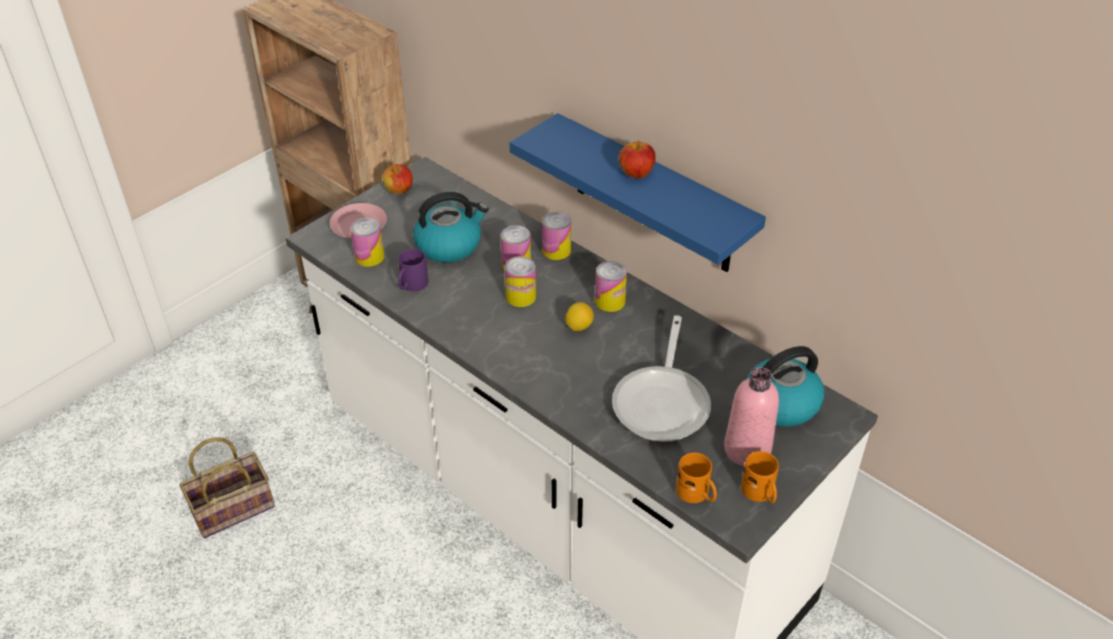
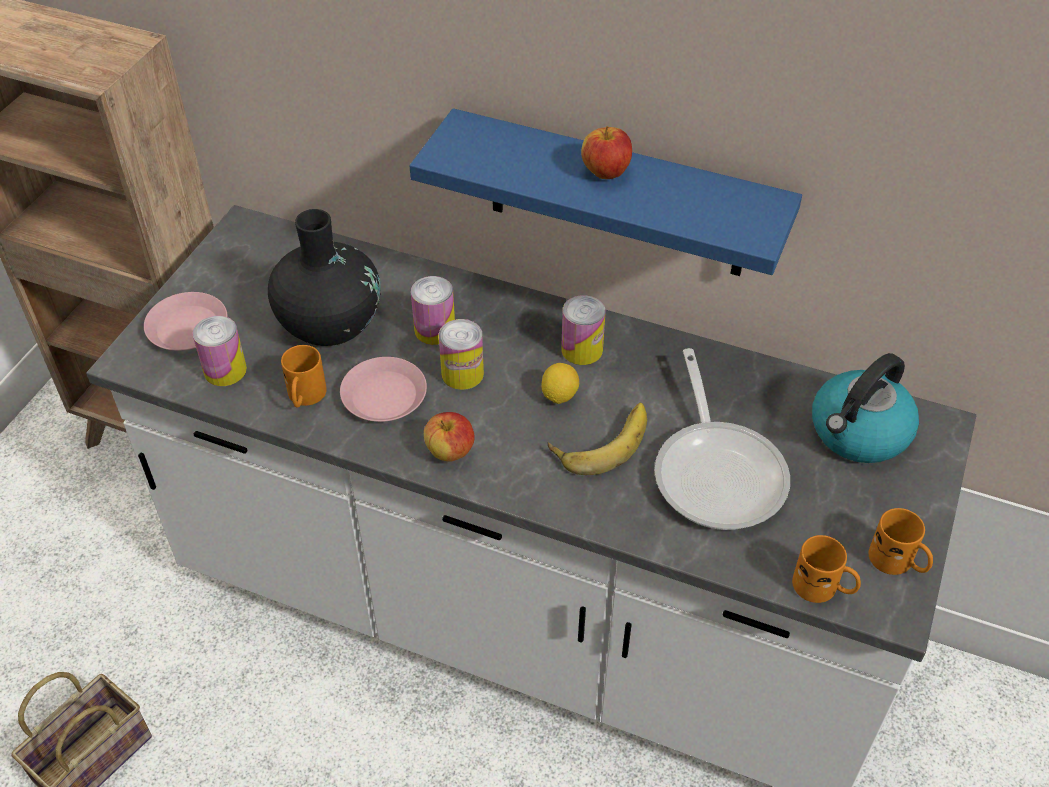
camera: 20 degrees left, 5 degrees up
(399, 190) = (221, 262): apple -> apple (450, 452)
(411, 286) = (305, 397): purple mug -> orange mug
(449, 245) = (330, 324): kettle -> black vase
(462, 297) = (384, 396): none -> pink plate
(556, 250) = (478, 296): can -> none
(592, 361) = (600, 440): none -> banana
(747, 449) = (851, 506): pink bottle -> none

